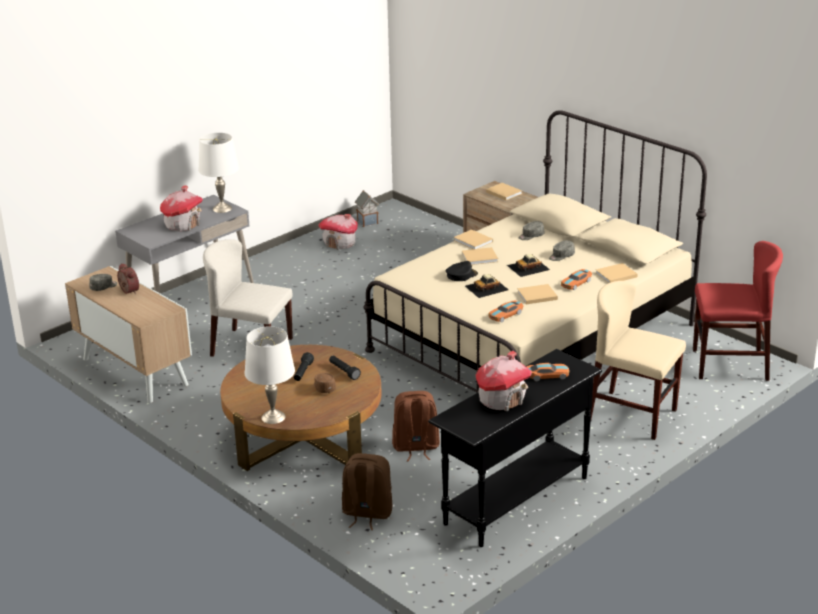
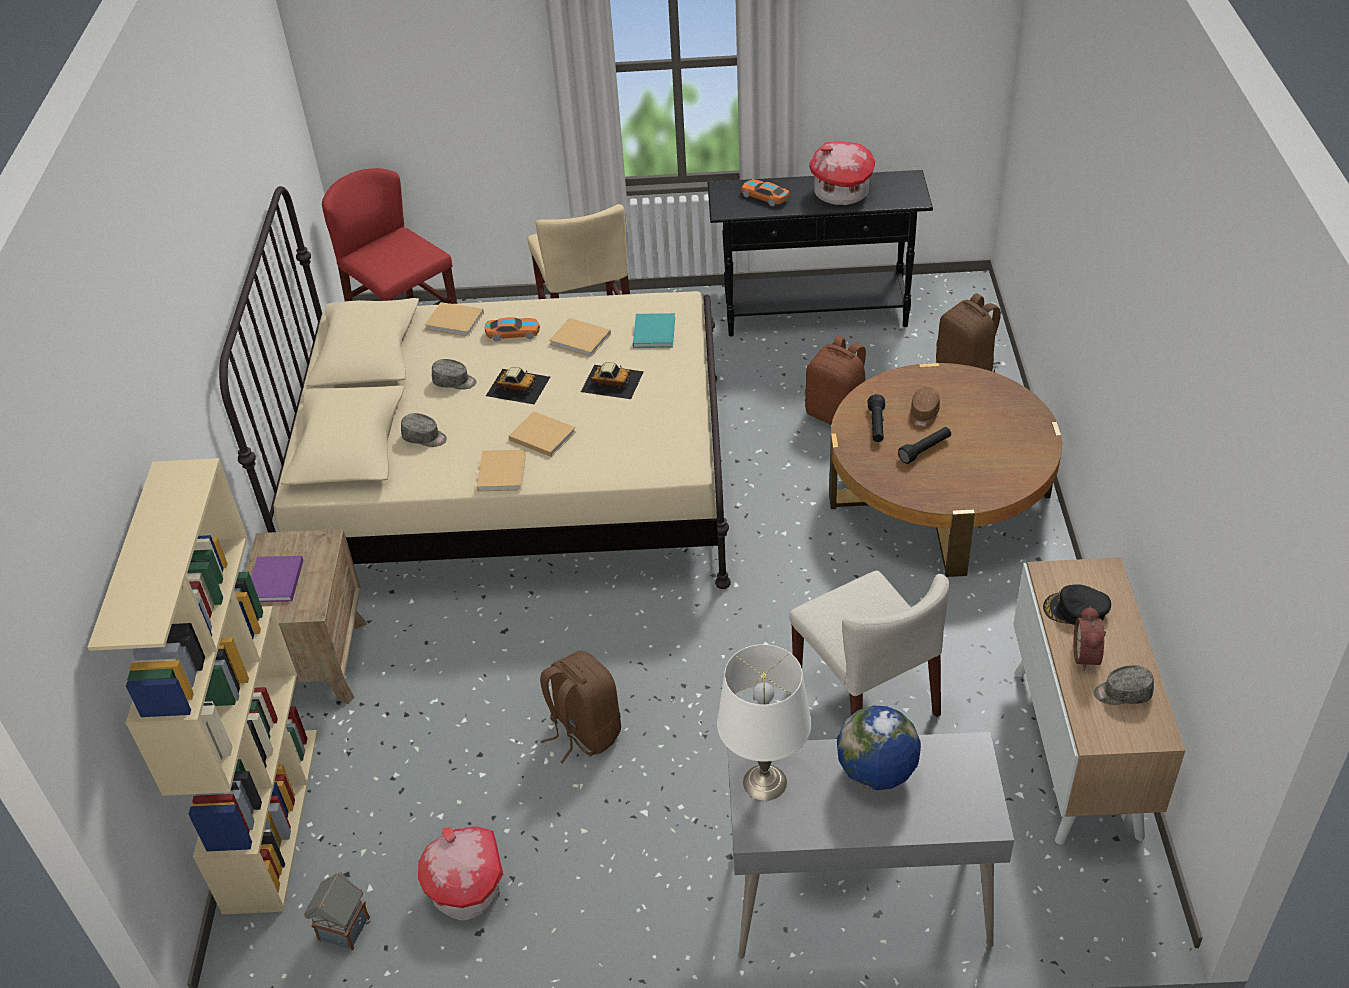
camera: 135 degrees left, 15 degrees up
(183, 224) = (876, 772): toy house -> globe
(273, 417) = (1018, 405): white table lamp -> none
(359, 288) = (583, 731): none -> brown backpack
(438, 226) = (271, 817): none -> beige bookcase
(461, 275) = (608, 418): black cap -> black cap (1076, 610)
(503, 192) = (274, 582): beige book -> purple book
(505, 315) = (654, 331): toy car -> turquoise book

